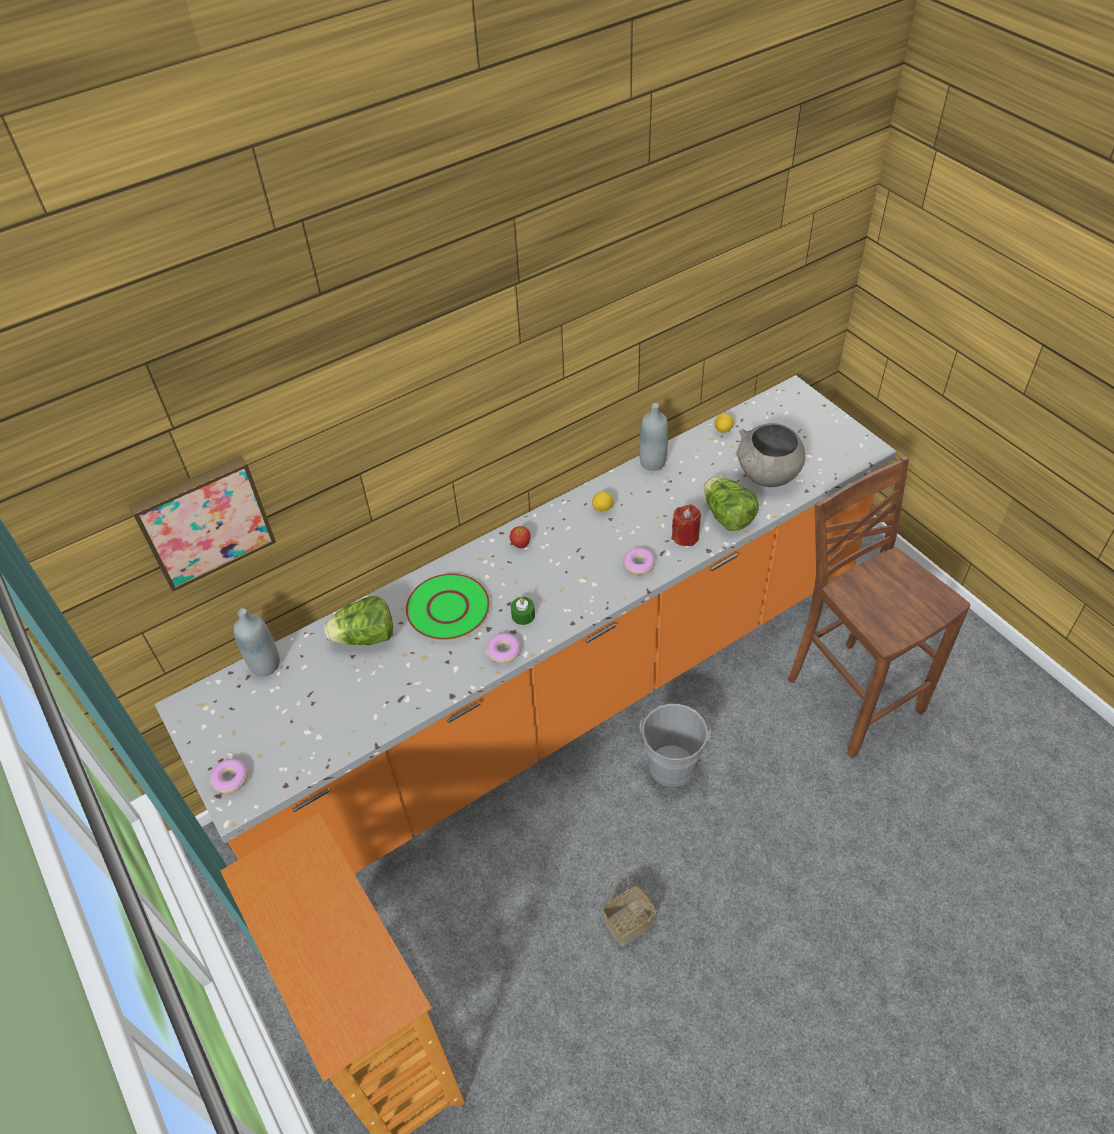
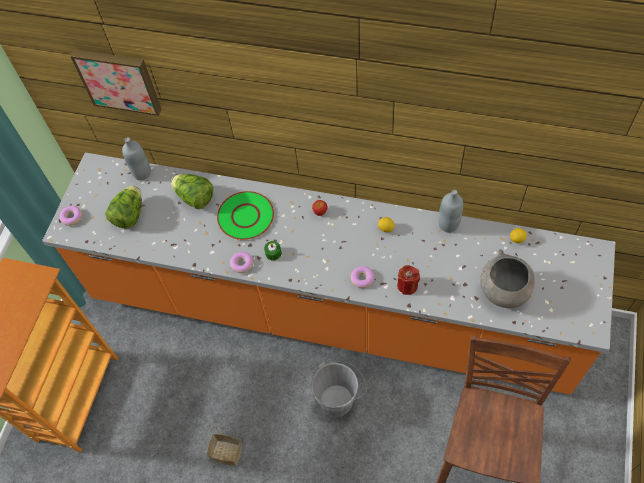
camera: 50 degrees right, 10 degrees up
(727, 516) = (445, 295): lettuce -> lettuce (129, 215)

